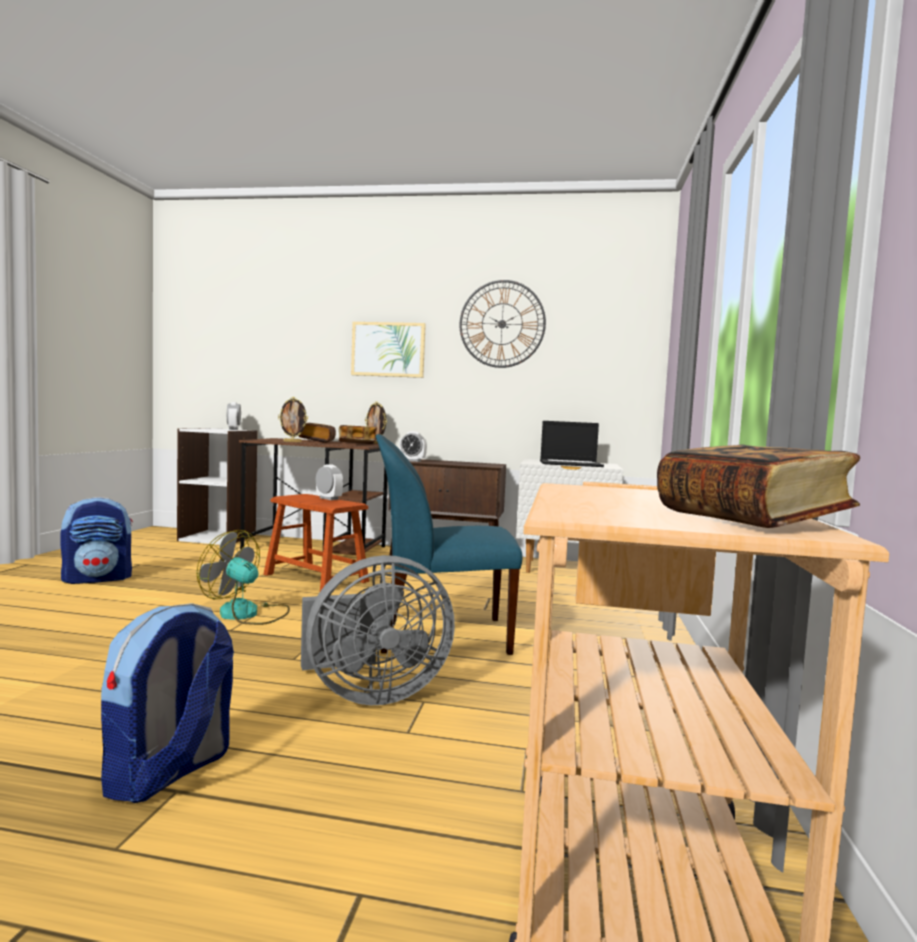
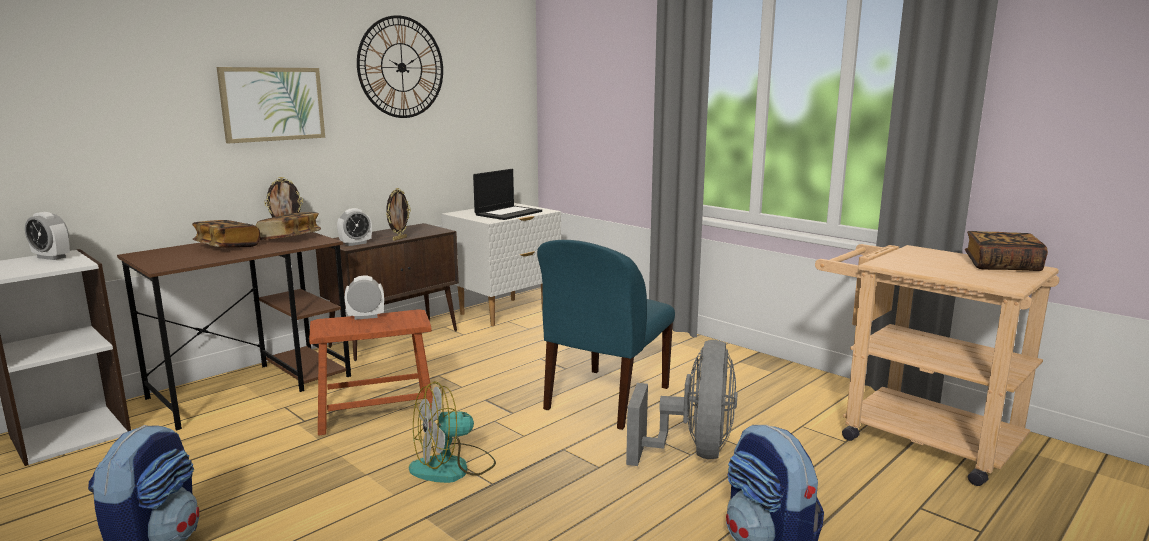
camera: 55 degrees left, 10 degrees up
(292, 442) = (227, 257): picture frame -> picture frame (399, 239)

